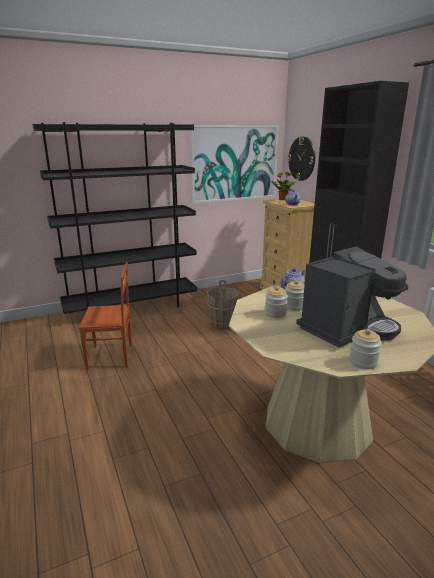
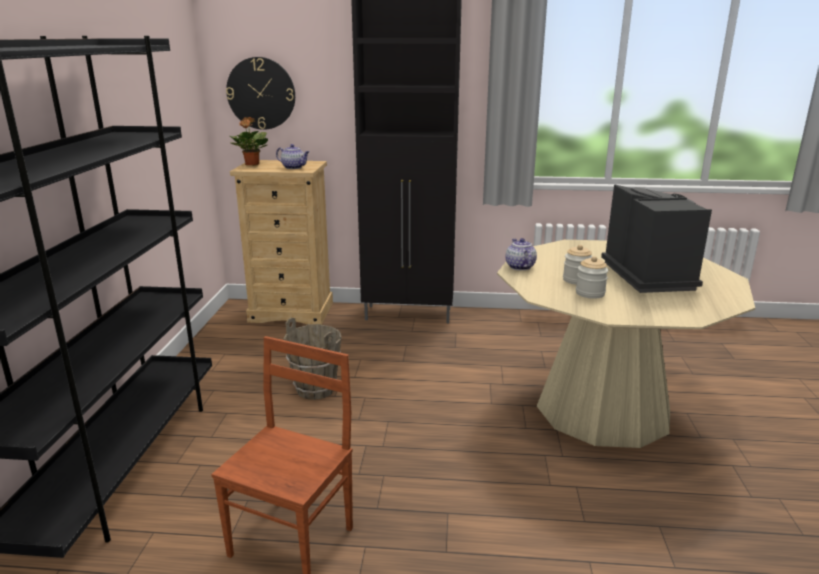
camera: 60 degrees left, 0 degrees up
(234, 163) = (163, 112): picture -> none
(363, 362) = (728, 291): jar -> none

